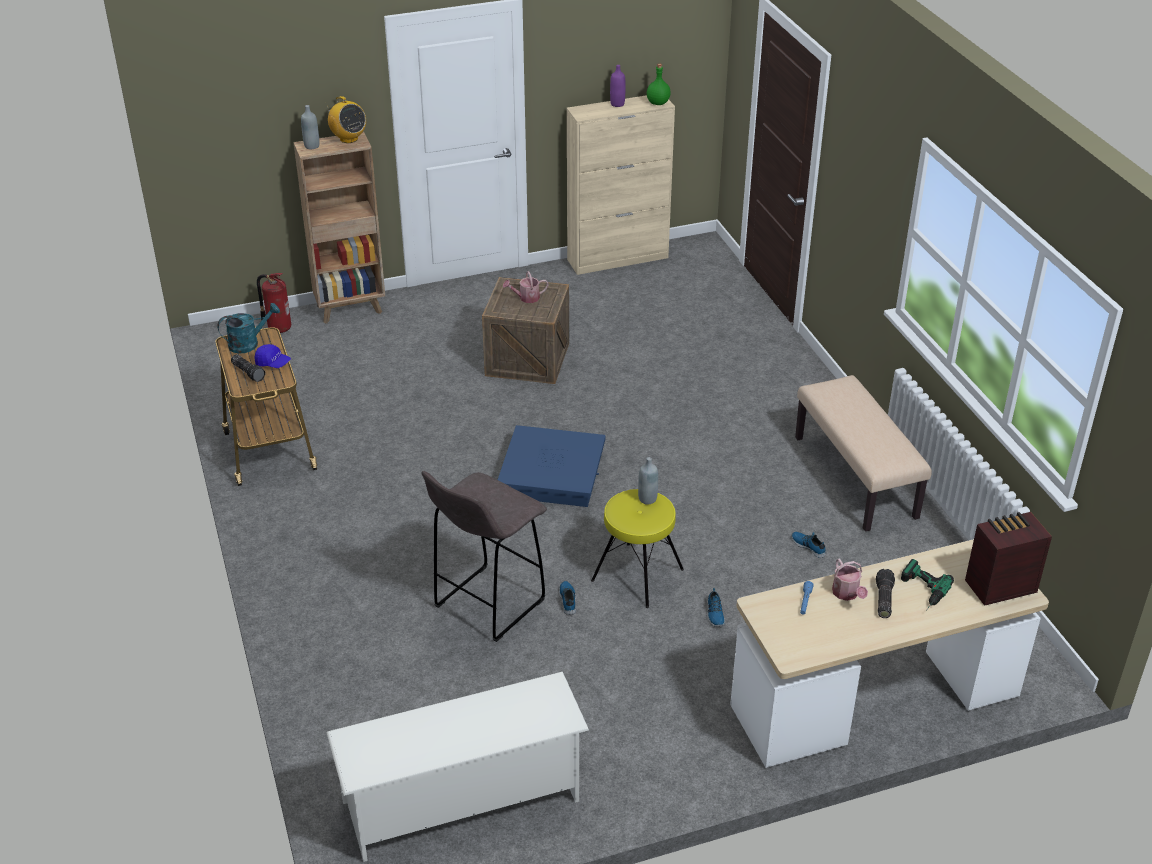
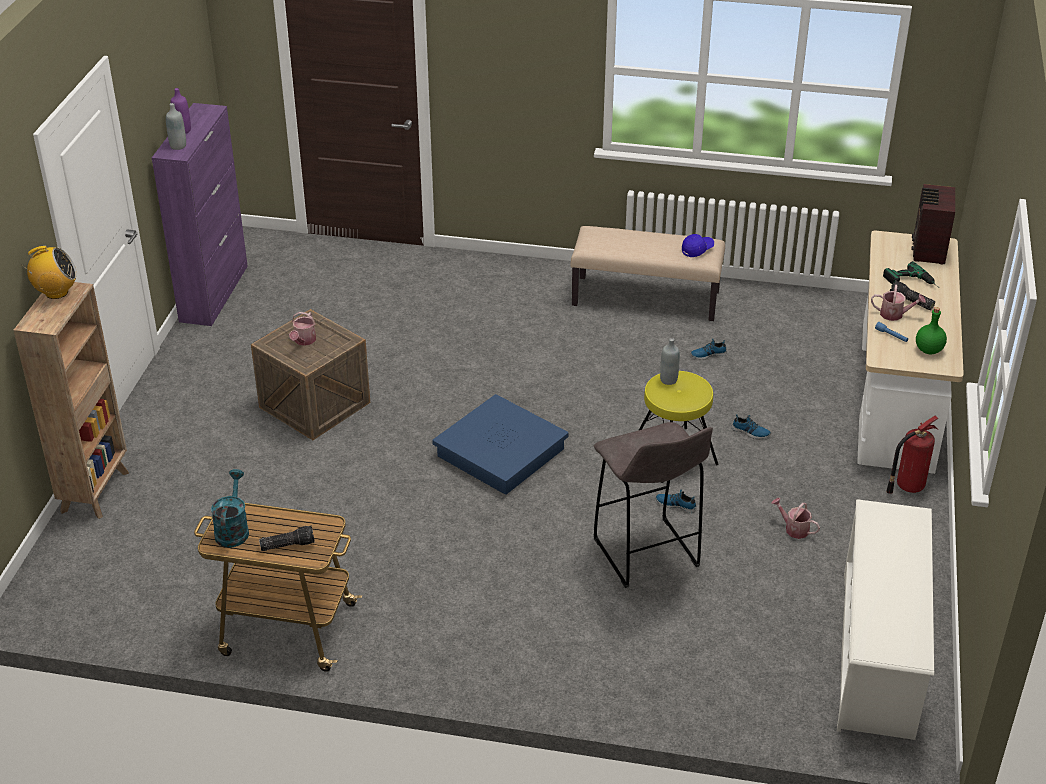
camera: 60 degrees left, 0 degrees up
(273, 363) = (288, 522): blue cap -> blue cap (697, 250)
(278, 328) = (69, 555): fire extinguisher -> fire extinguisher (908, 486)
(312, 146) = (40, 320): grey bottle -> grey bottle (178, 146)
(596, 688) = (794, 529): none -> watering can
(618, 258) = (214, 293): beige cabinet -> purple cabinet
(658, 103) = (209, 111): green bottle -> green bottle (928, 350)

